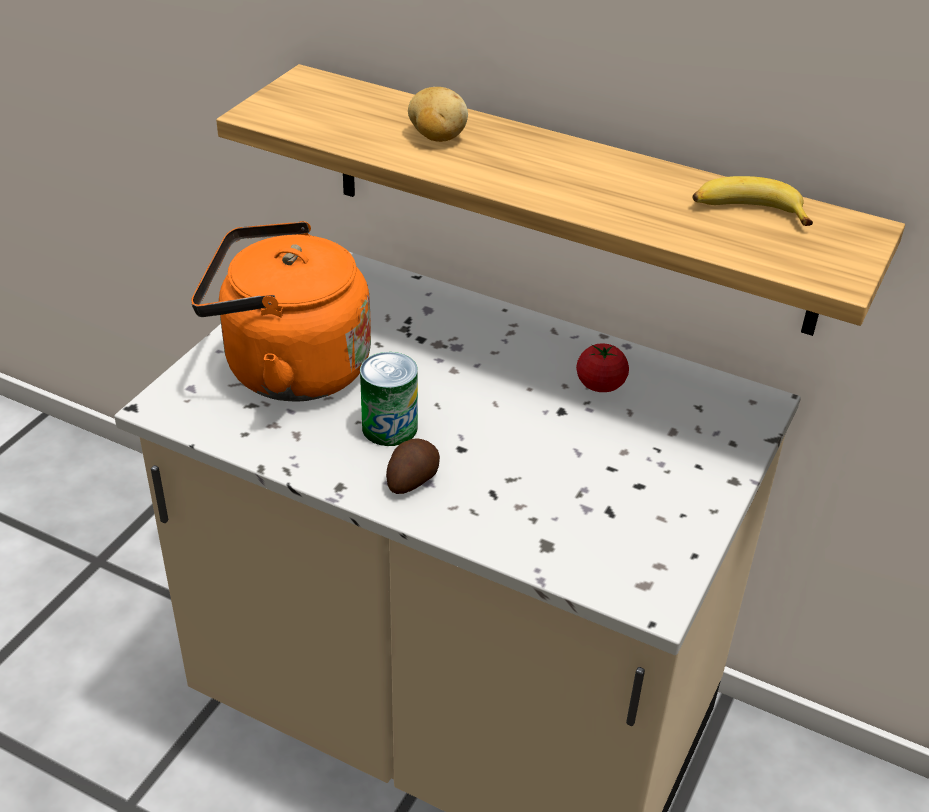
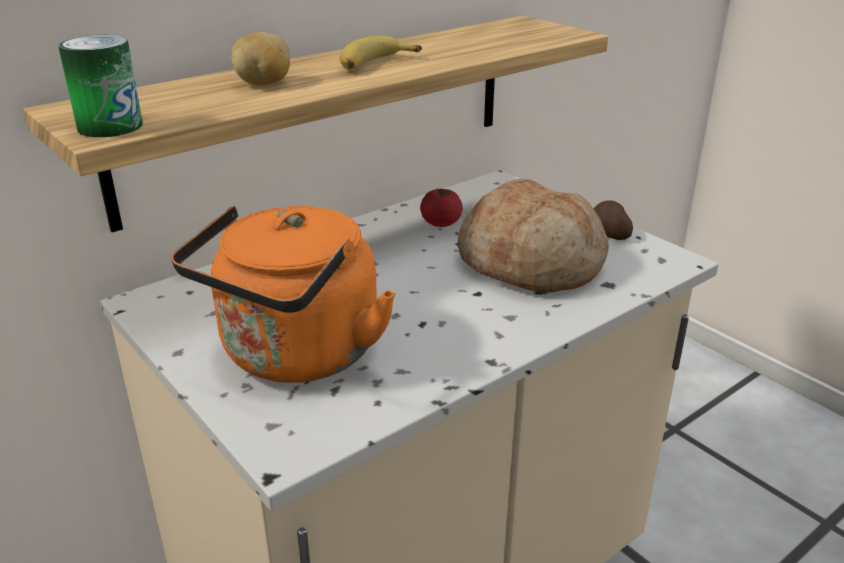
camera: 65 degrees left, 10 degrees down
(389, 427) = (427, 319): can -> can (110, 126)
(411, 479) = (502, 323): potato -> potato (608, 234)
(554, 474) = (531, 263): none -> bread
(747, 212) = (480, 35): banana -> banana (374, 64)

